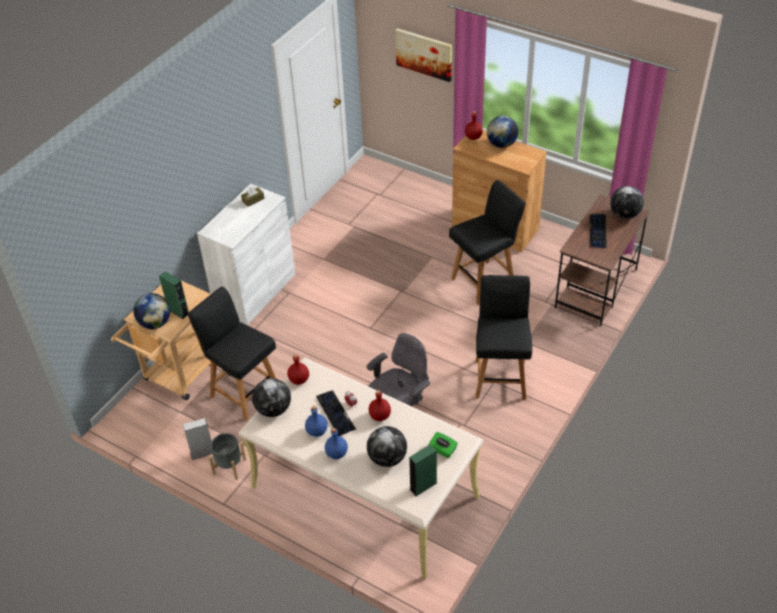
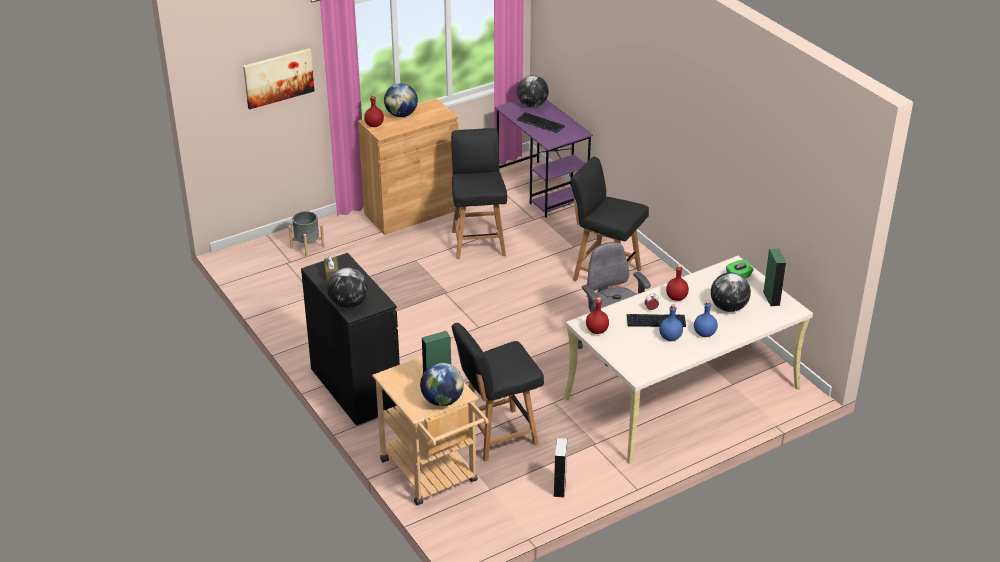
camera: 65 degrees left, 10 degrees down
(230, 466) = (592, 472): grey planter -> grey planter (307, 247)
(255, 292) = (355, 388): white cabinet -> black cabinet
(273, 409) = (623, 355): globe -> globe (348, 304)
(596, 289) = (542, 189): brown desk -> purple desk

